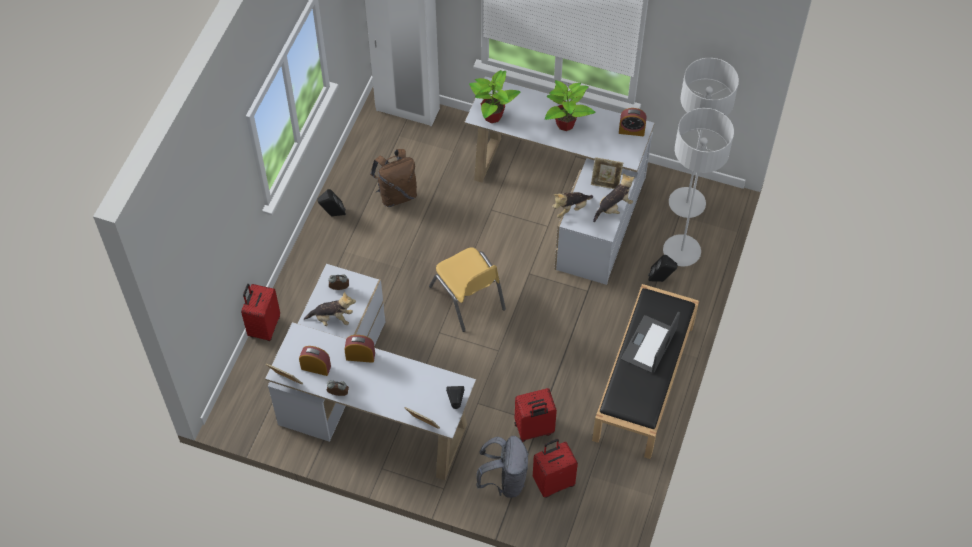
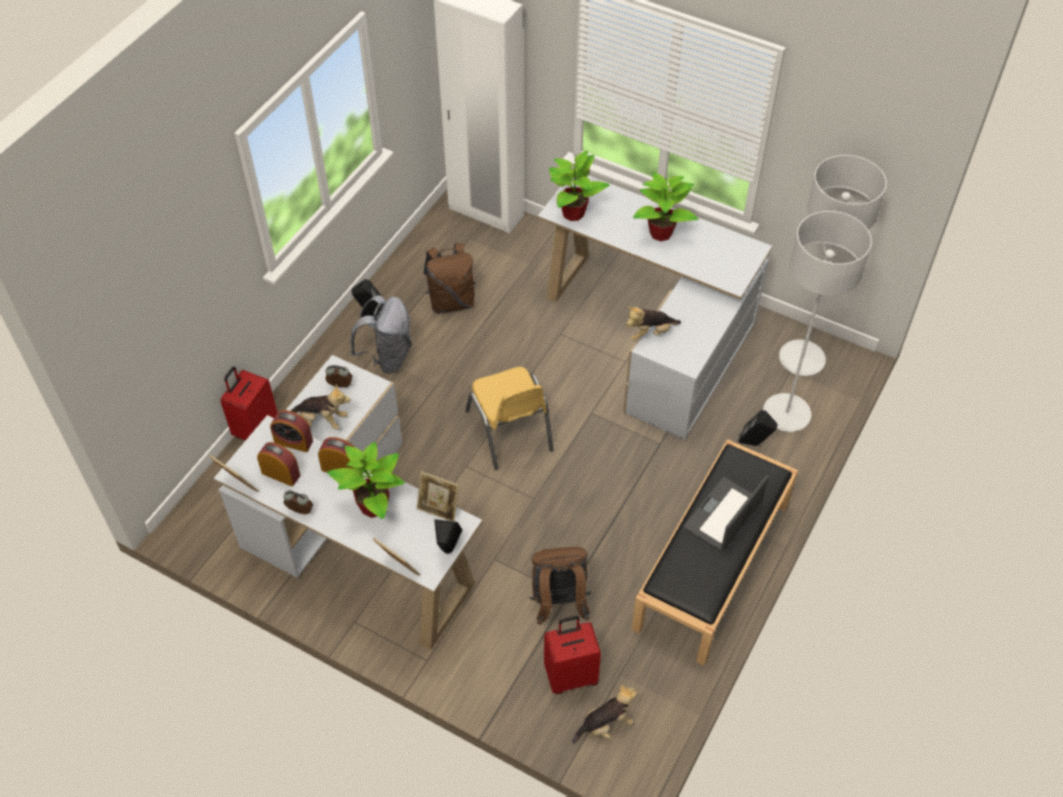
camera: 10 degrees right, 5 degrees down
(393, 381) = (374, 506): none -> potted plant
(504, 480) = (507, 662): grey backpack -> grey backpack (387, 357)
(534, 430) = (559, 604): red suitcase -> brown backpack
(605, 183) = (699, 309): picture frame -> picture frame (439, 509)
(614, 207) = (705, 339): plush toy -> plush toy (605, 724)
(631, 130) = (742, 251): alarm clock -> alarm clock (293, 442)

